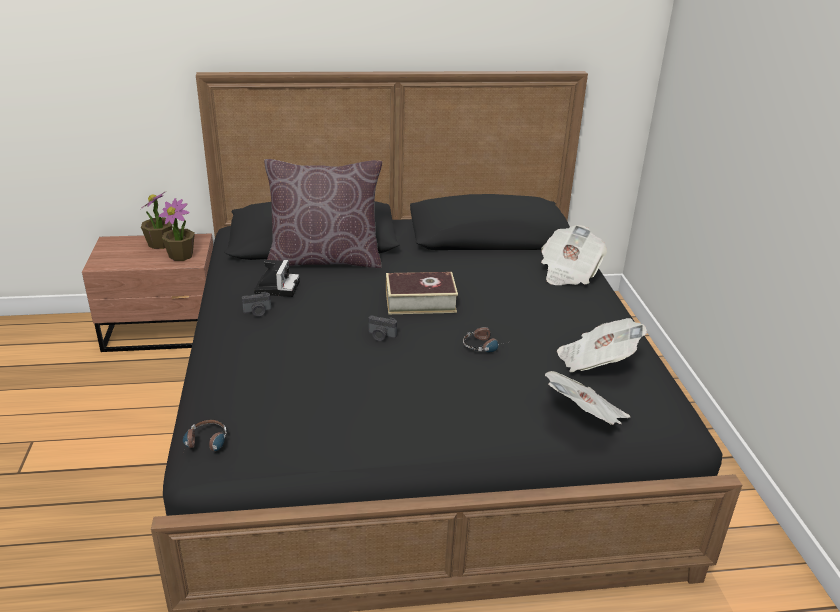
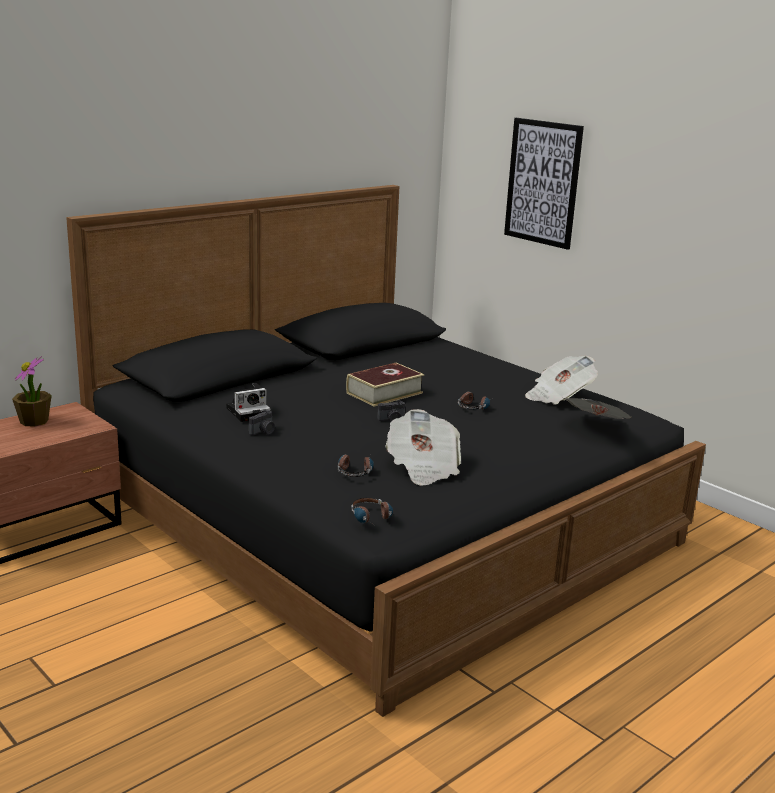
camera: 35 degrees left, 10 degrees down
(181, 255) = (76, 425): potted plant -> none
(268, 383) = (355, 470): none -> headphones
(277, 287) = (249, 412): camera -> camera turned 90 degrees clockwise
(325, 259) = (258, 384): brown pillow -> none
(568, 272) = (460, 352): newspaper -> newspaper (423, 467)
(731, 94) = (543, 182): none -> picture

